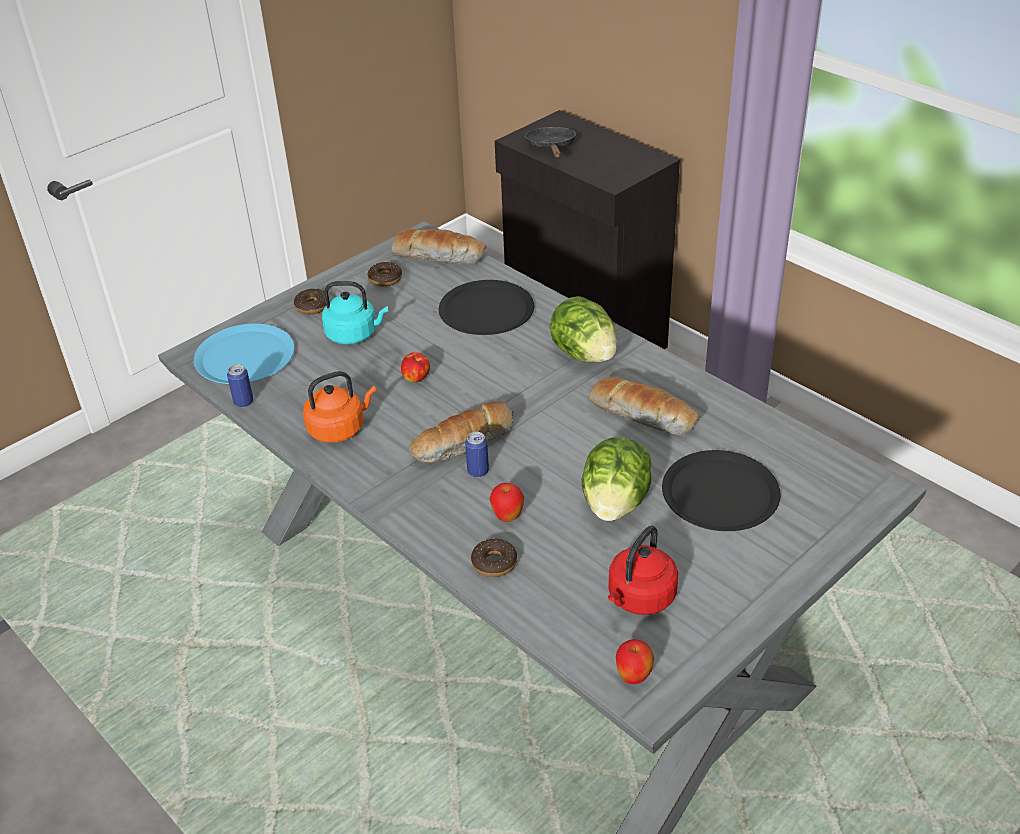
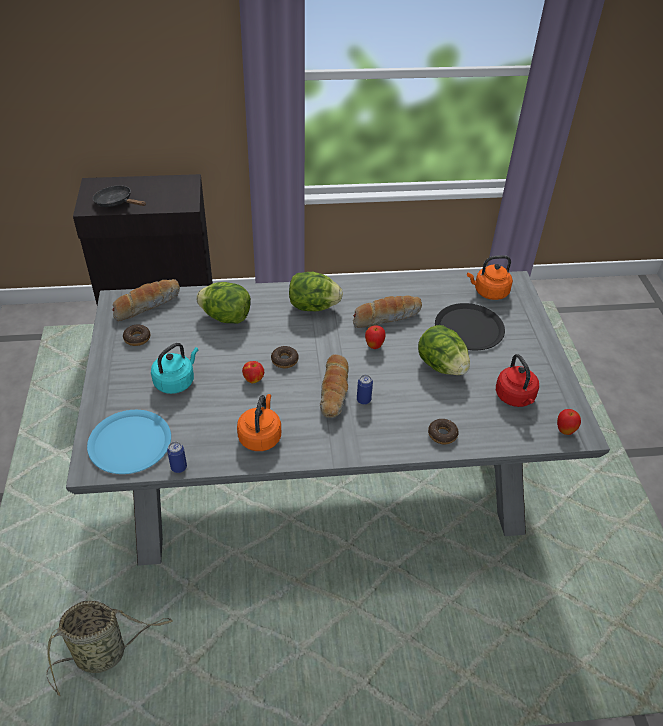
camera: 55 degrees left, 5 degrees up
(150, 577) = (104, 654): none -> basket
(312, 306) = (119, 384): donut -> donut (284, 360)
(486, 310) = (226, 317): black plate -> lettuce
(507, 517) = (412, 409): apple -> apple (374, 346)
(820, 476) = (489, 292): none -> orange kettle

